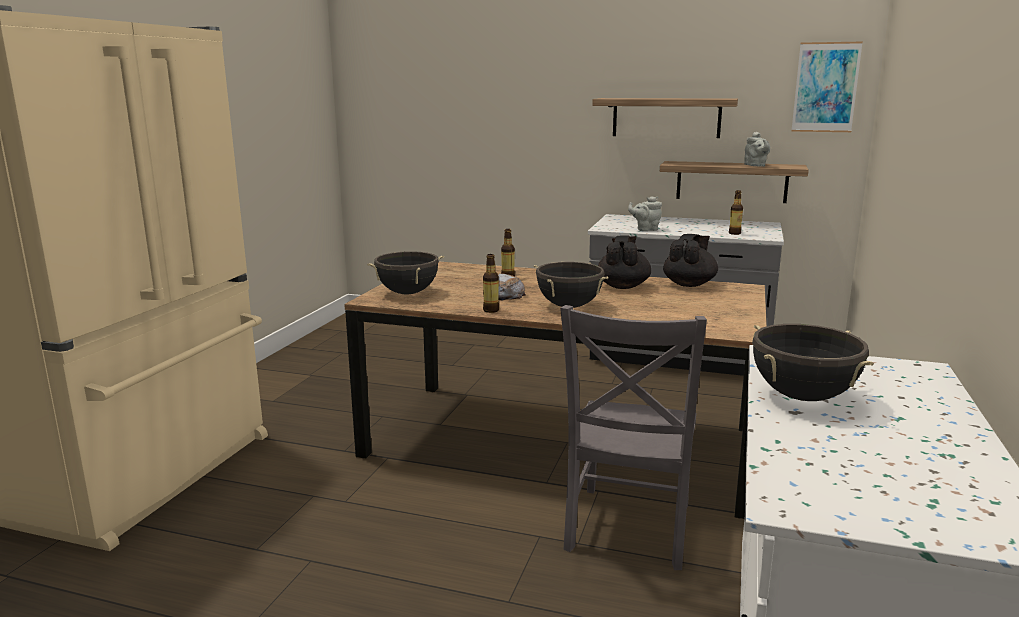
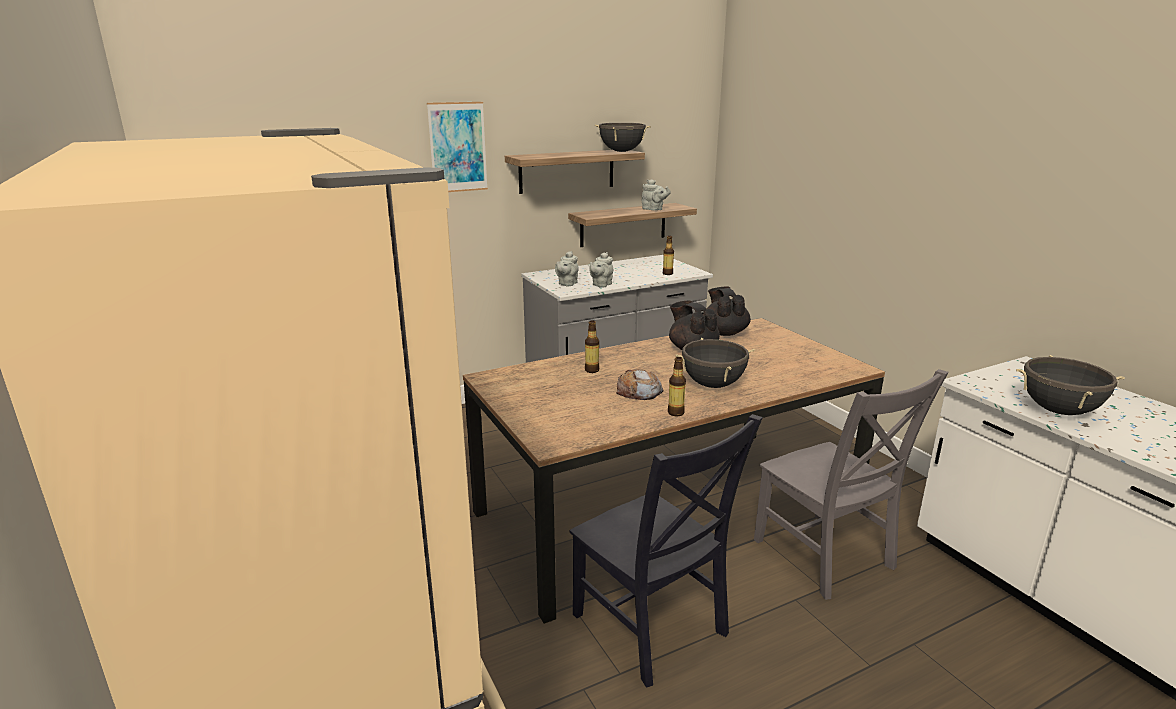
camera: 45 degrees left, 5 degrees up
(407, 293) = (560, 422): black cooking pot -> black cooking pot (621, 151)
(408, 493) = (653, 628): none -> black chair
(619, 224) = (567, 284): none -> grey teapot
(825, 87) = (686, 136): picture -> picture (458, 147)

